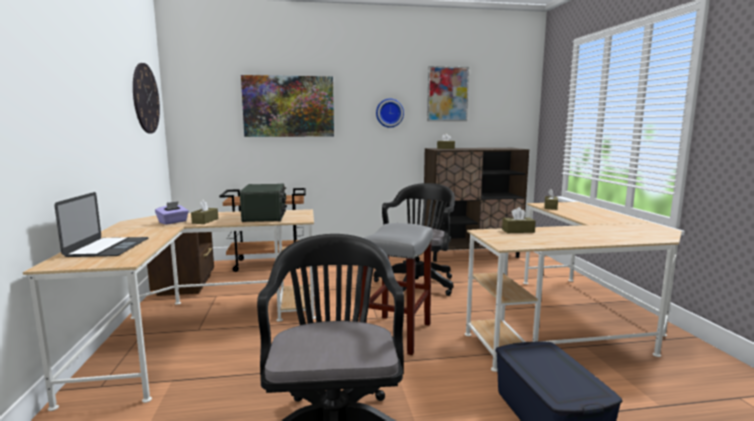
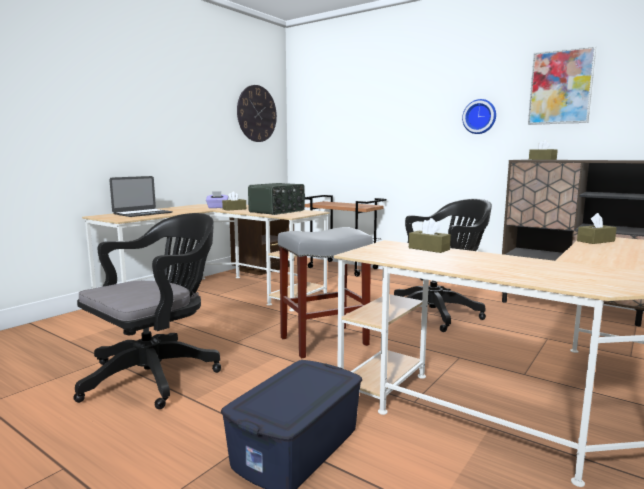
camera: 45 degrees right, 0 degrees up
(288, 106) = (377, 115): picture -> none

